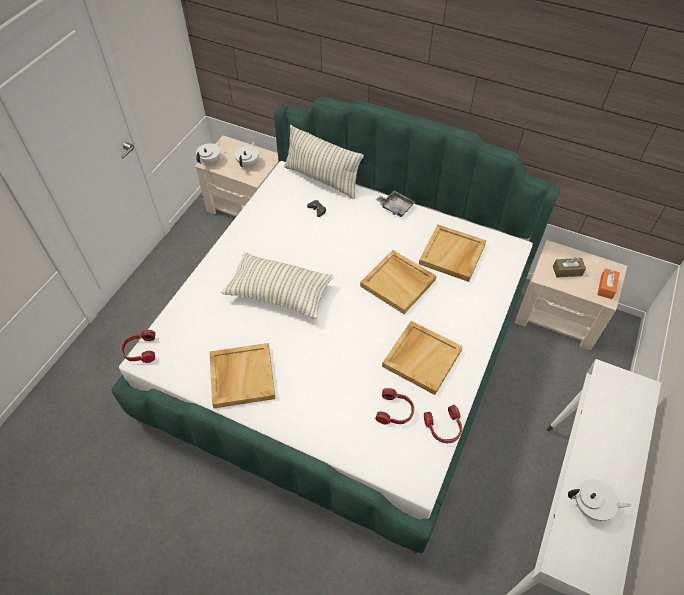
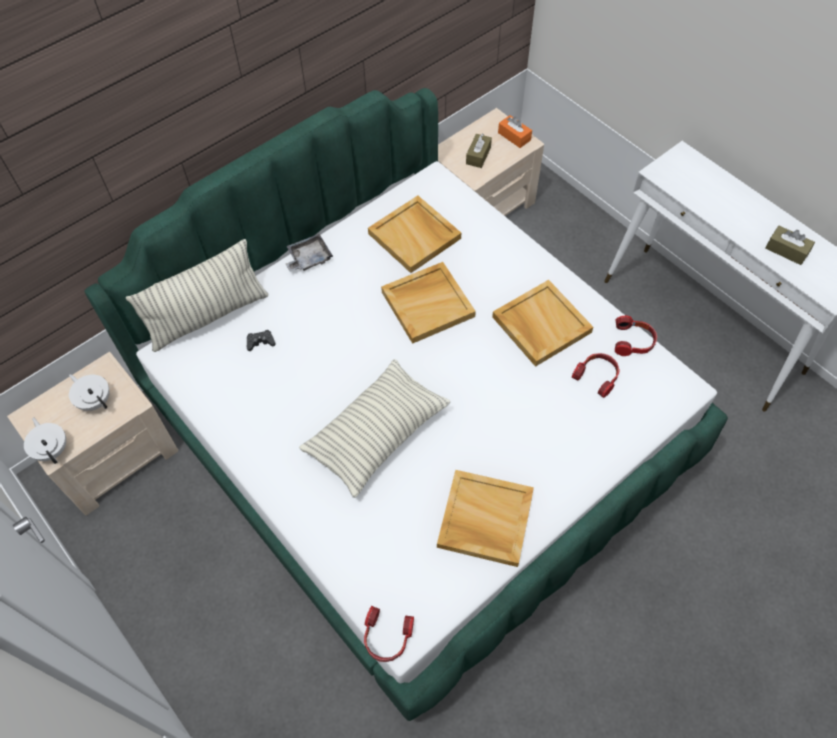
camera: 65 degrees left, 5 degrees up
(591, 506) = (786, 250): white teapot -> brown tissue box

